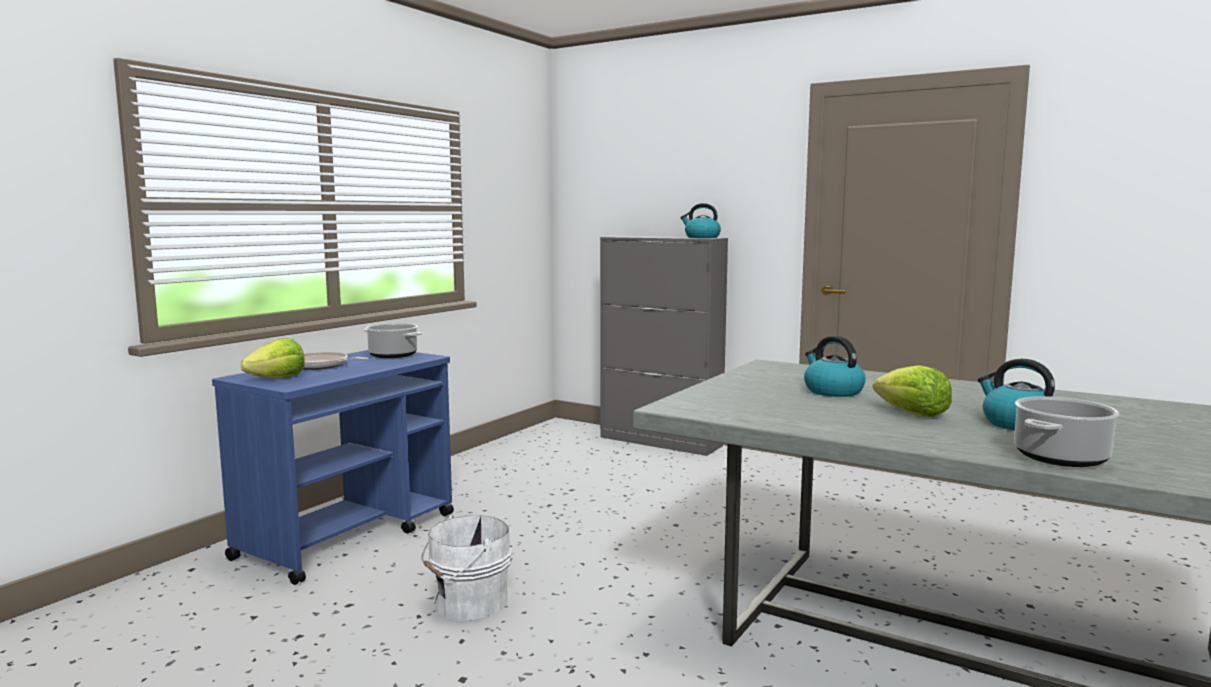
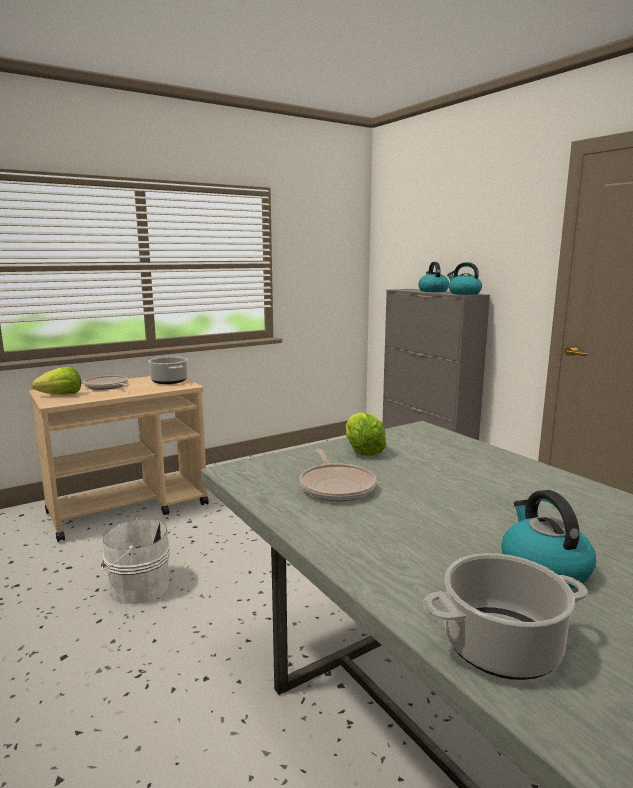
camera: 25 degrees right, 5 degrees up
(349, 535) = (129, 508): blue cart -> beige cart
(784, 405) = (336, 486): none -> frying pan
(832, 391) = (418, 475): kettle -> kettle (432, 291)
(912, 413) = (444, 524): lettuce -> lettuce (362, 450)

